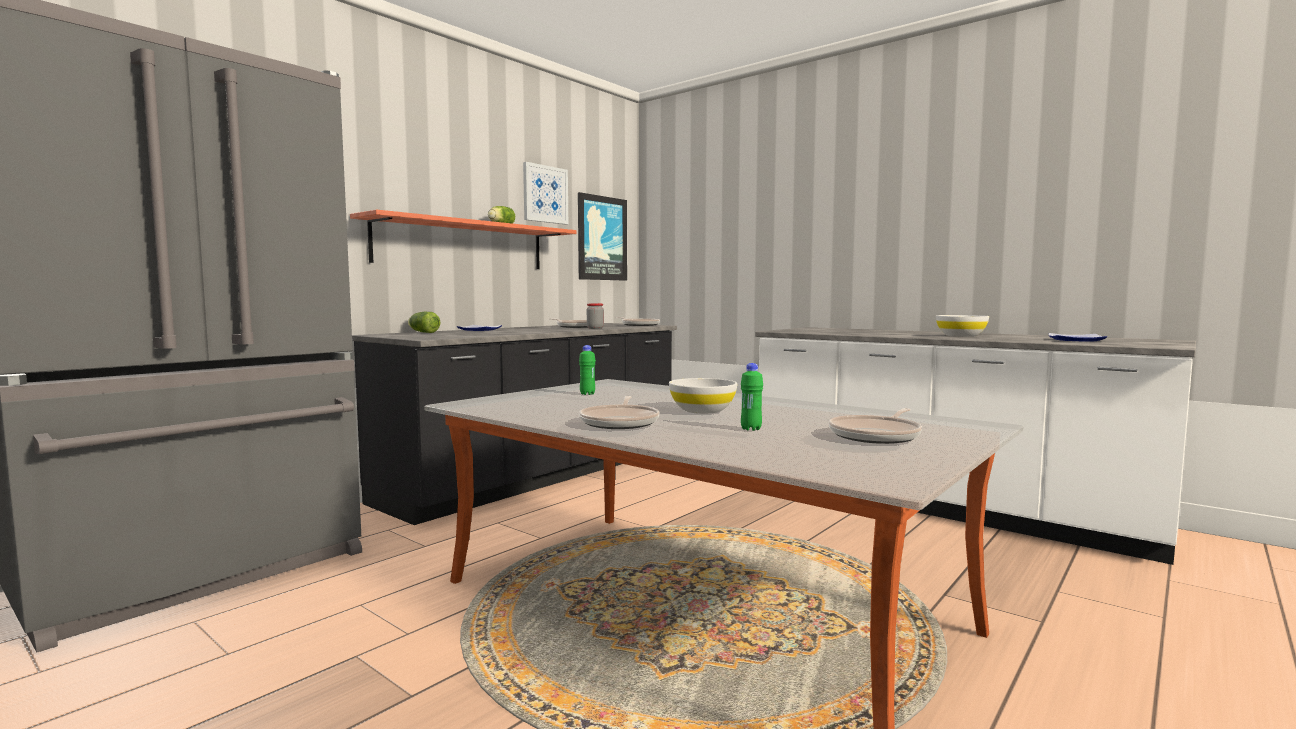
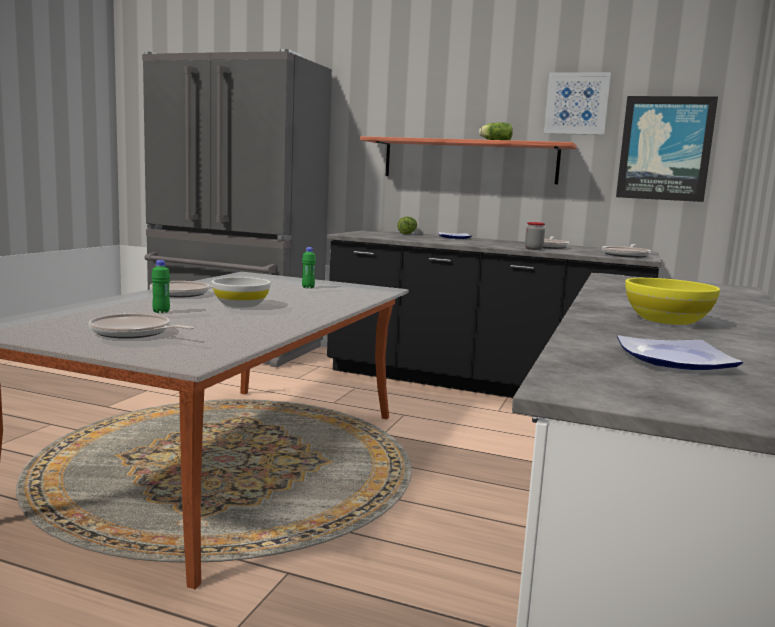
camera: 70 degrees right, 5 degrees up
(961, 336) = (666, 320): white bowl -> yellow bowl

